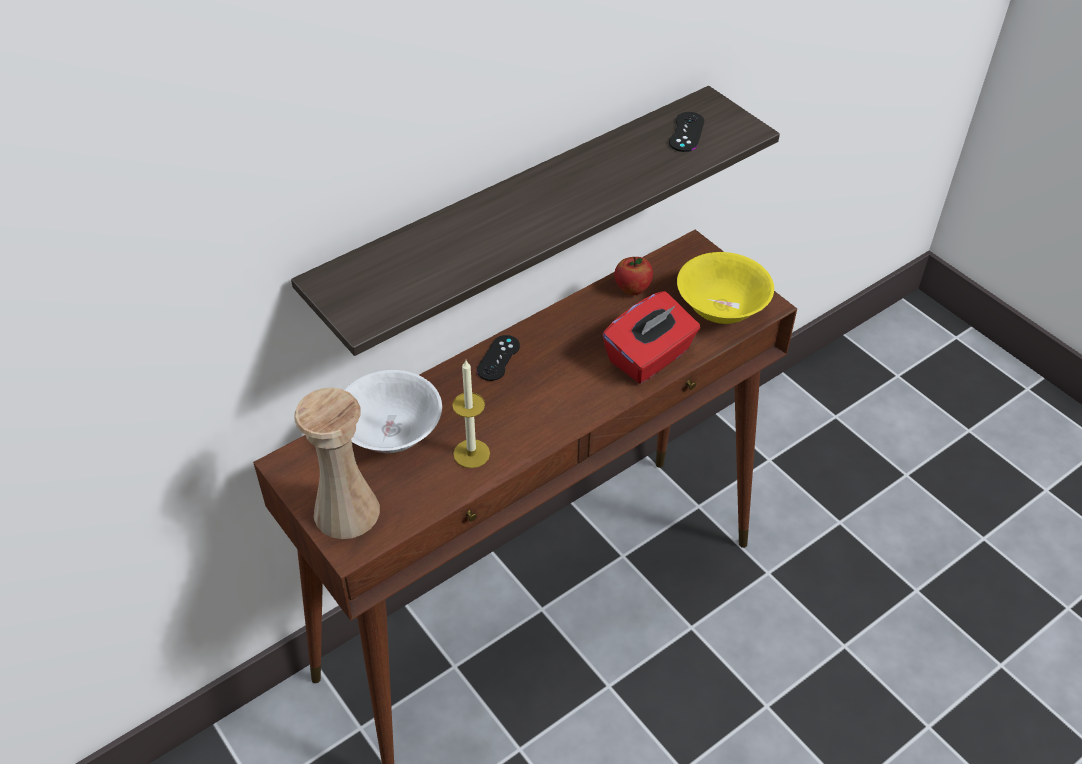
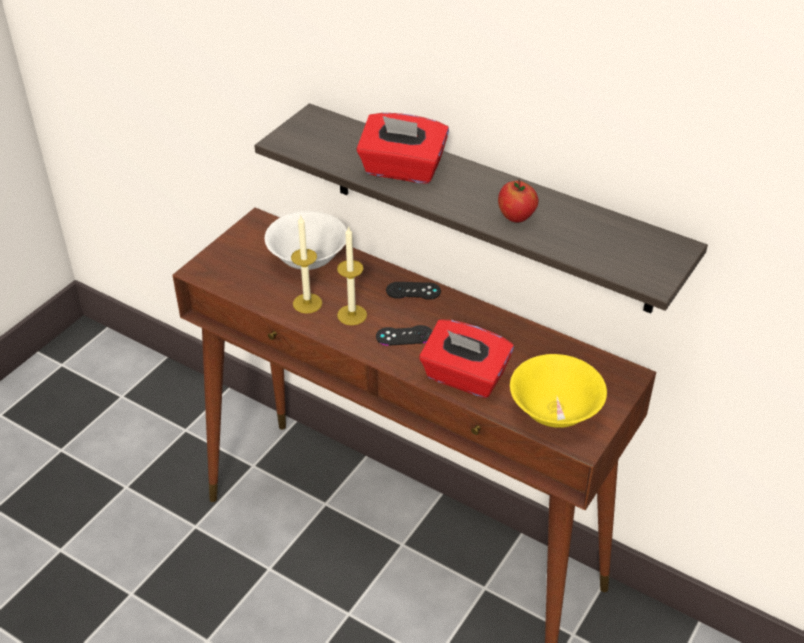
camera: 70 degrees right, 5 degrees down
(346, 511) = (228, 260): beige vase -> none
(485, 236) = (402, 170): none -> red tissue box
(511, 419) = (352, 315): none -> candle
(632, 289) = (543, 348): apple -> apple (516, 217)
(686, 132) = (619, 244): black game controller -> black game controller (404, 336)

